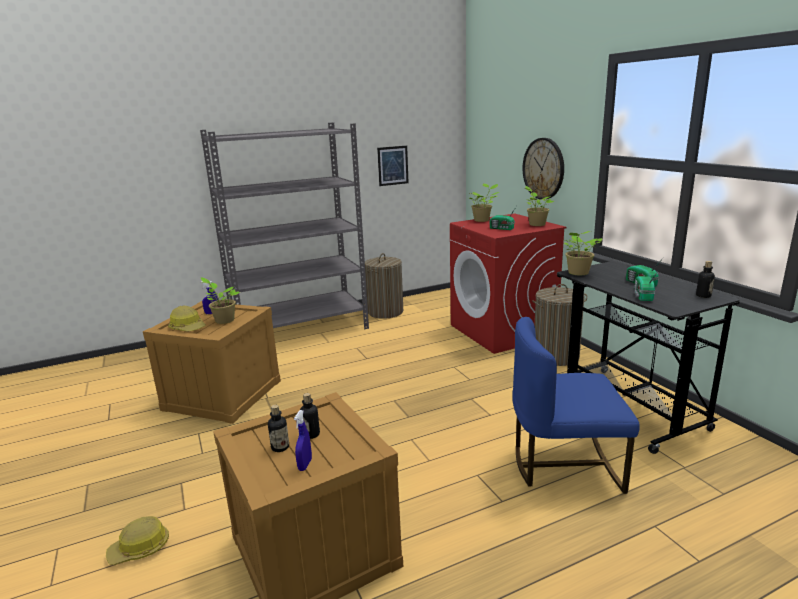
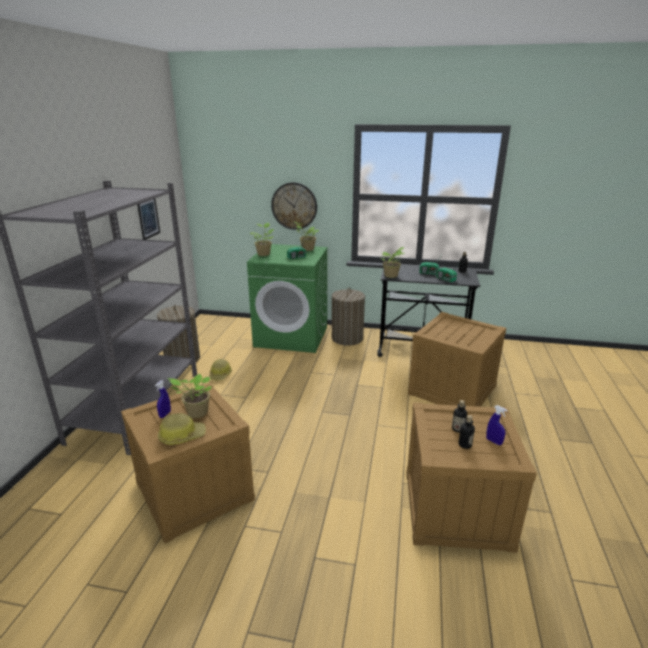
camera: 55 degrees left, 5 degrees up
(140, 549) = (386, 606): hard hat -> hard hat (220, 375)
(503, 331) = (292, 336): red washing machine -> green washing machine
(565, 464) = (452, 390): blue chair -> crate

